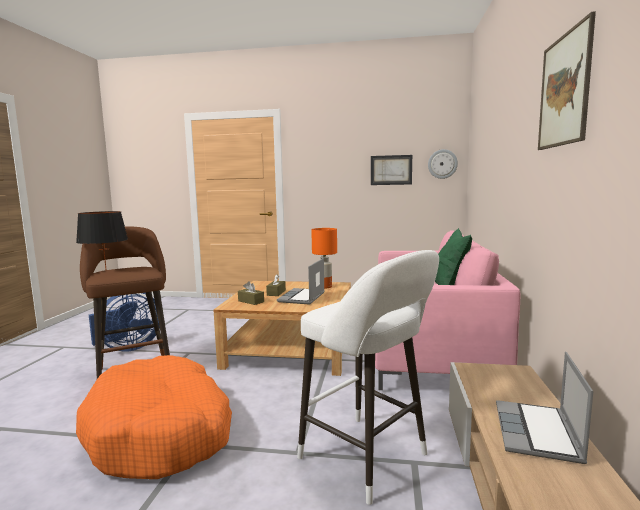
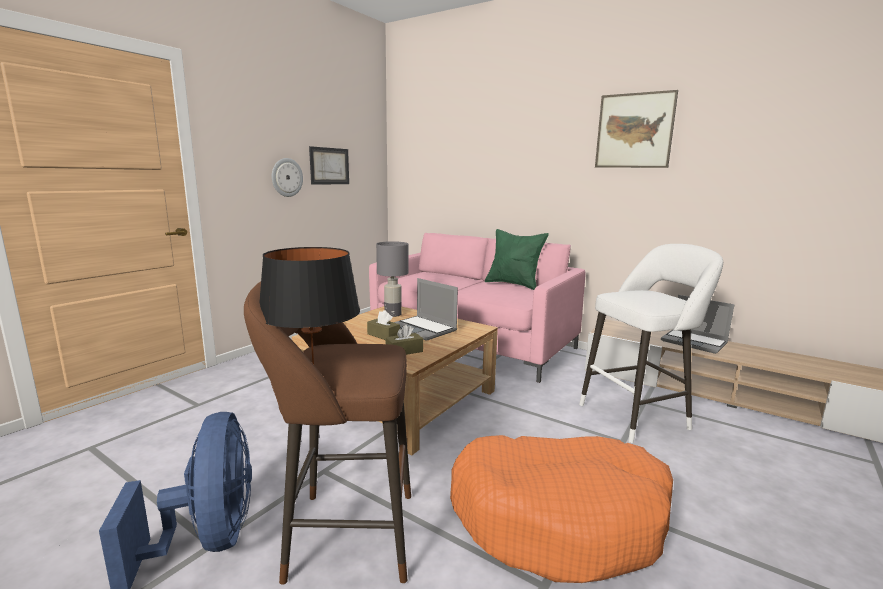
camera: 65 degrees left, 5 degrees up
(325, 287) = (393, 314): orange table lamp -> grey table lamp
(442, 164) = (370, 162): wall clock -> wall clock (286, 177)

